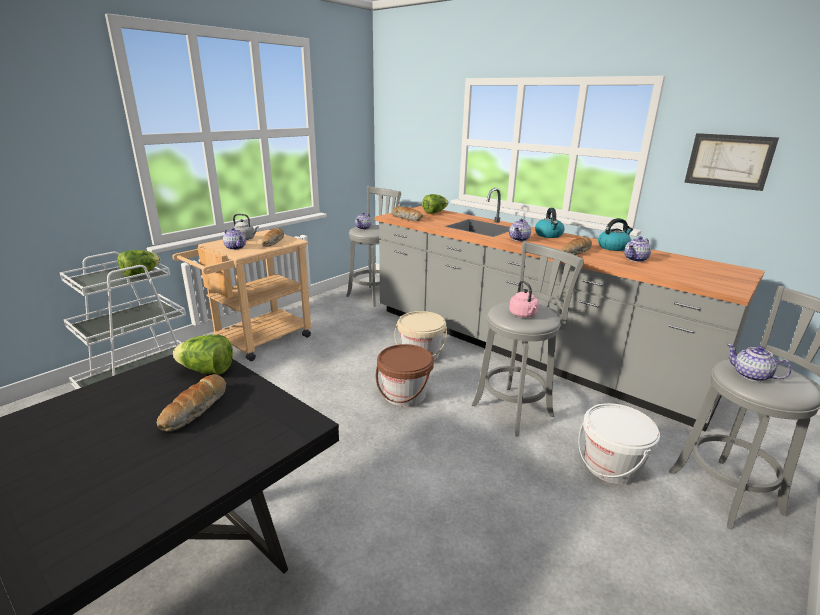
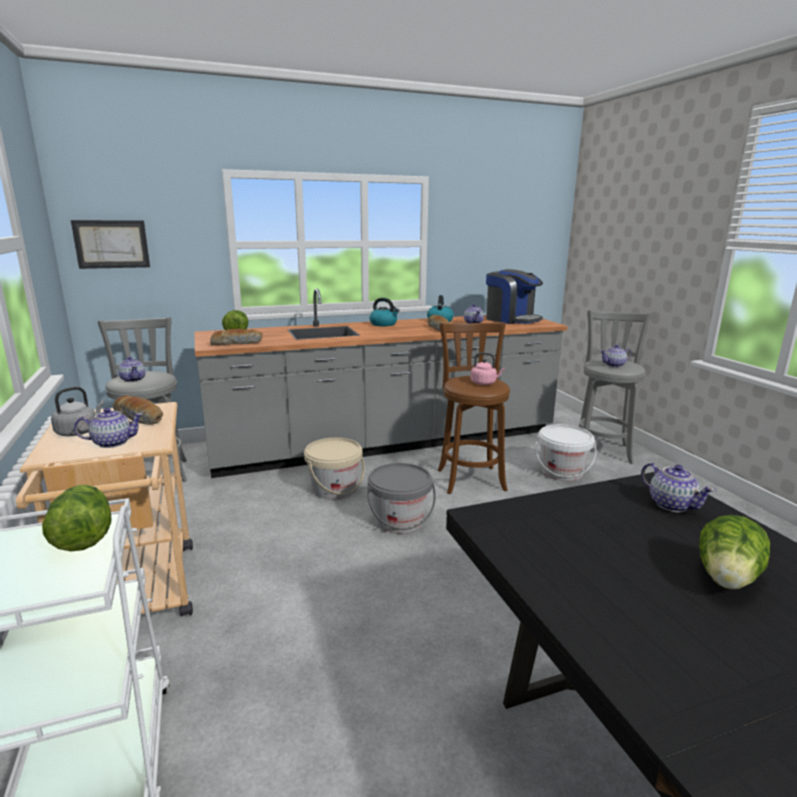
camera: 60 degrees left, 5 degrees down
(196, 410) = (625, 529): bread -> none
(207, 371) = (533, 515): lettuce -> lettuce (727, 579)
(404, 394) = (399, 520): brown bucket -> grey bucket
(515, 409) = (470, 478): grey stool -> brown stool
(519, 239) = (381, 331): teapot -> teapot (671, 504)
(702, 270) = (511, 319): none -> coffee machine
(729, 161) = (479, 241): picture -> picture (111, 244)

